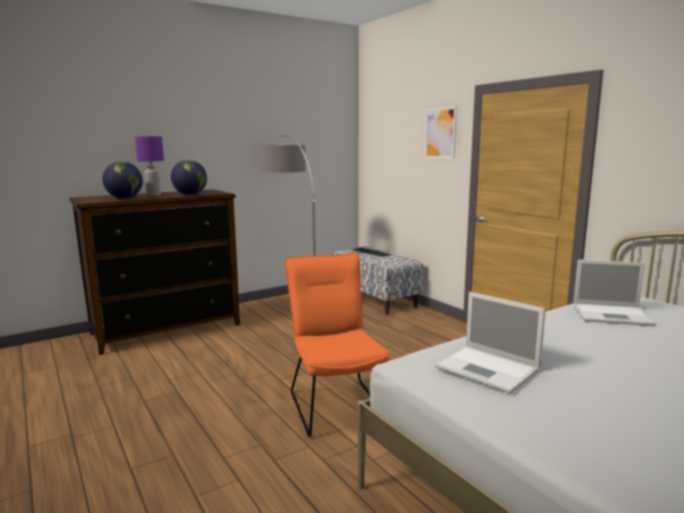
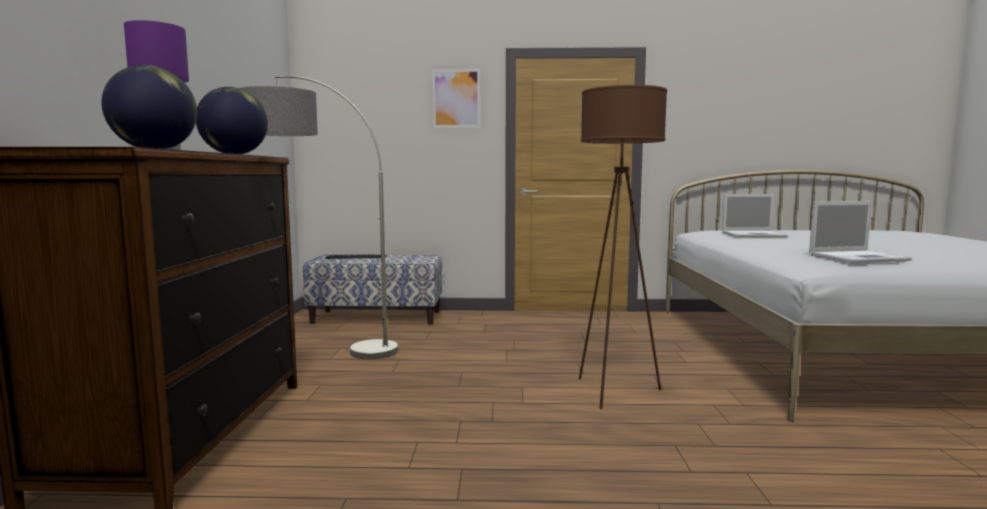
camera: 55 degrees left, 5 degrees down
(335, 403) = (614, 392): orange chair -> brown floor lamp
(613, 315) = (754, 235): laptop -> laptop turned 45 degrees clockwise

